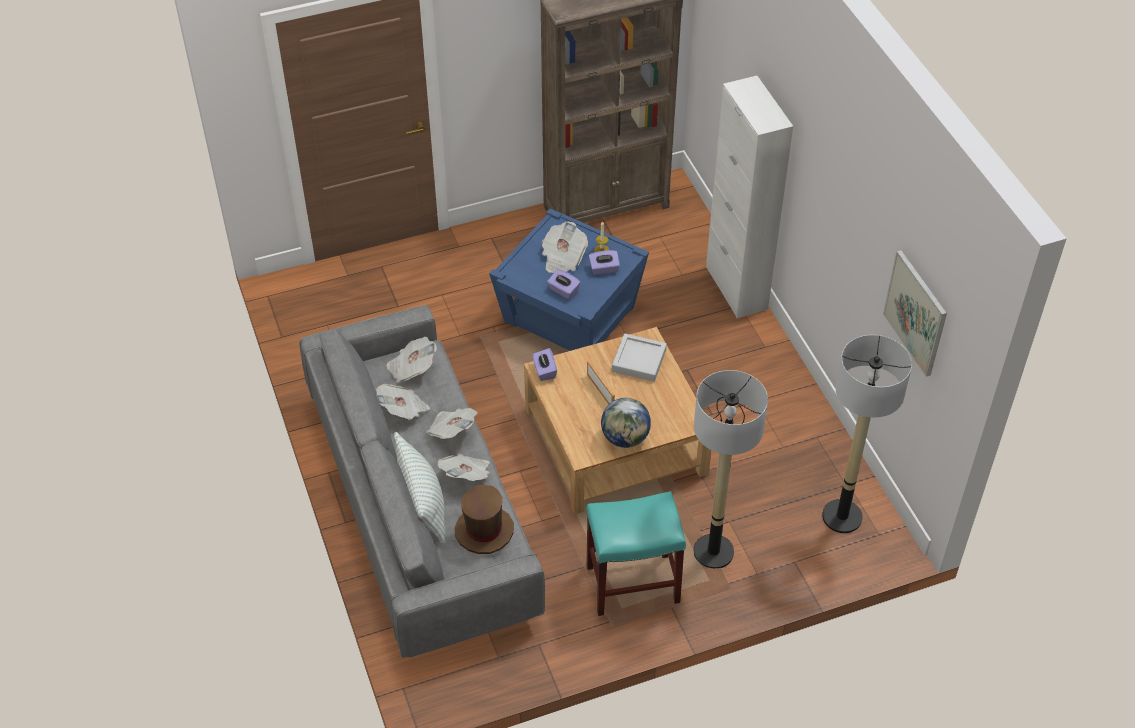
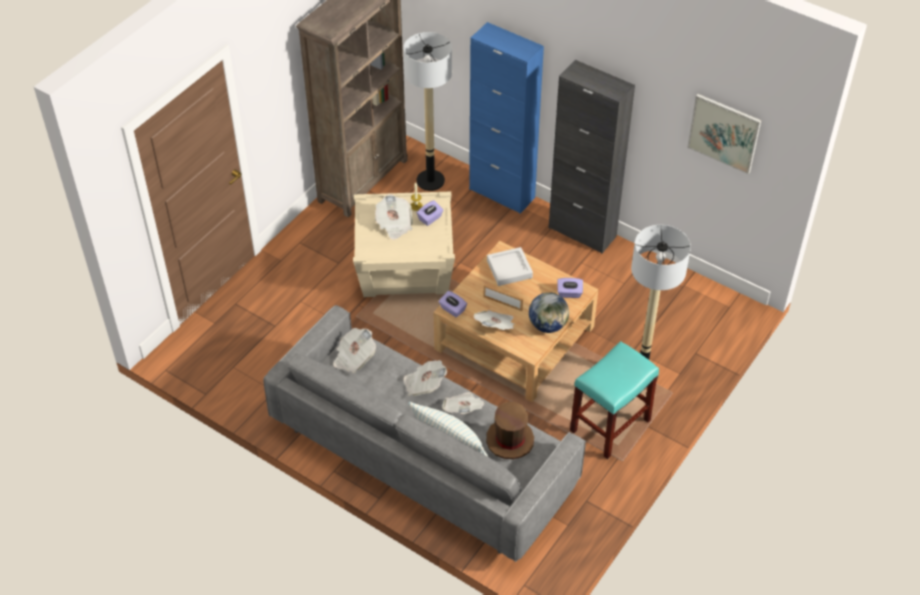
camera: 35 degrees left, 0 degrees up
(403, 410) = (376, 390): newspaper -> newspaper (495, 327)
(563, 291) = (416, 247): purple tissue box -> purple tissue box (569, 293)
(569, 314) = (405, 268): blue side table -> beige side table
(736, 288) = (502, 193): white cabinet -> blue cabinet
(786, 370) = (582, 232): none -> black cabinet
(842, 517) = (698, 308): floor lamp -> floor lamp (430, 181)

